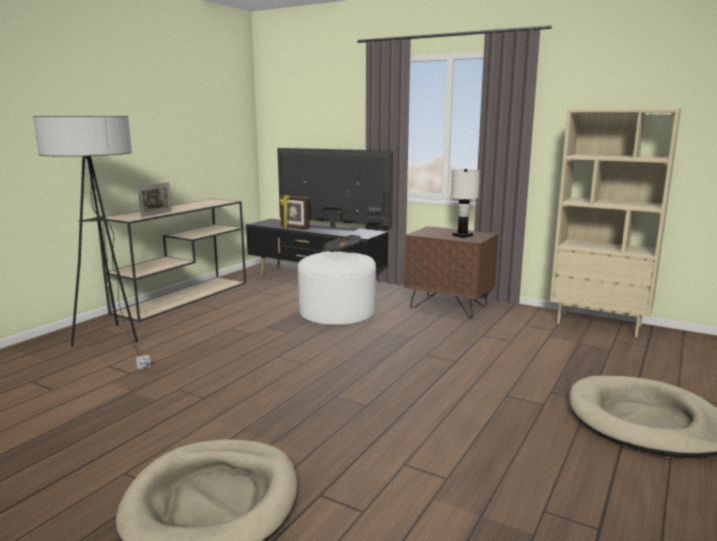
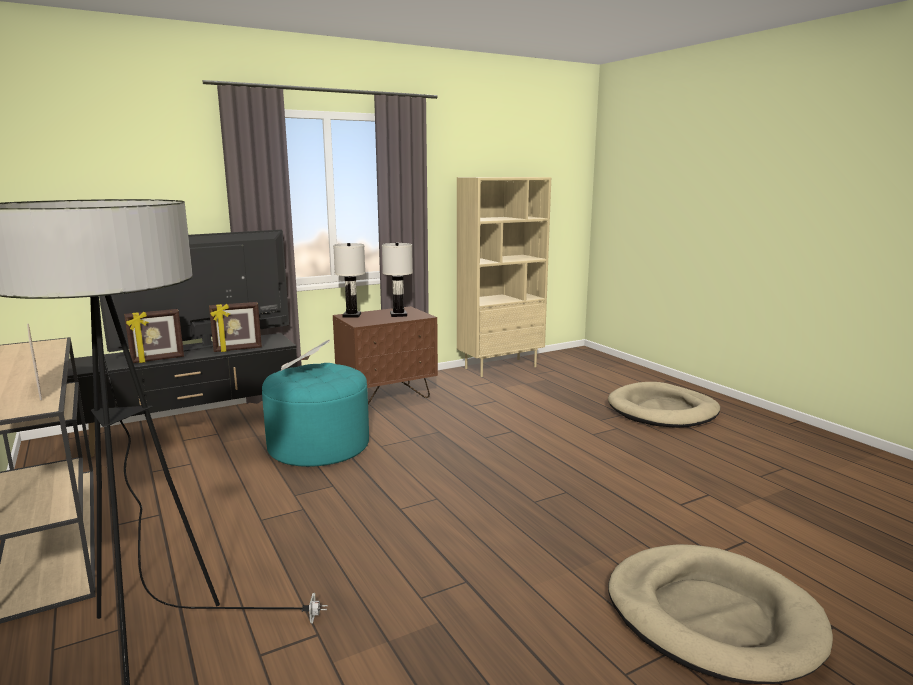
camera: 60 degrees left, 0 degrees up
(336, 233) = (237, 349): none -> picture frame
(337, 313) = (319, 446): white ottoman -> turquoise ottoman
(433, 229) = (351, 315): none -> white table lamp

